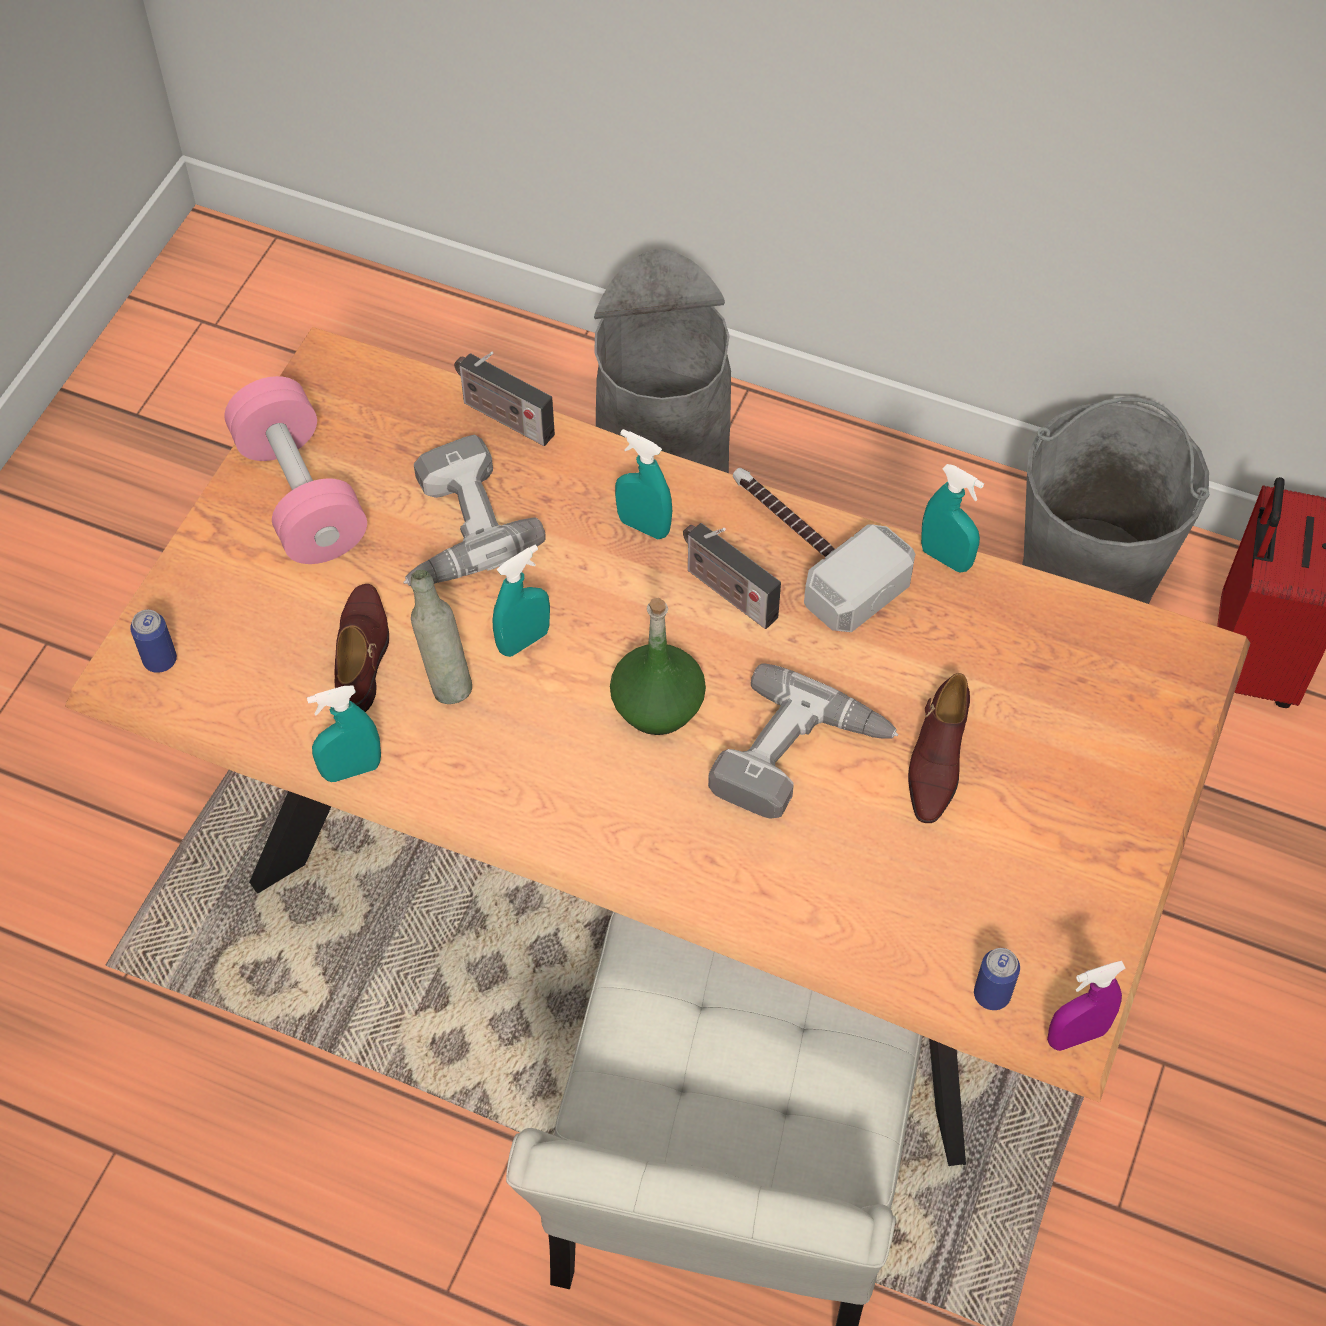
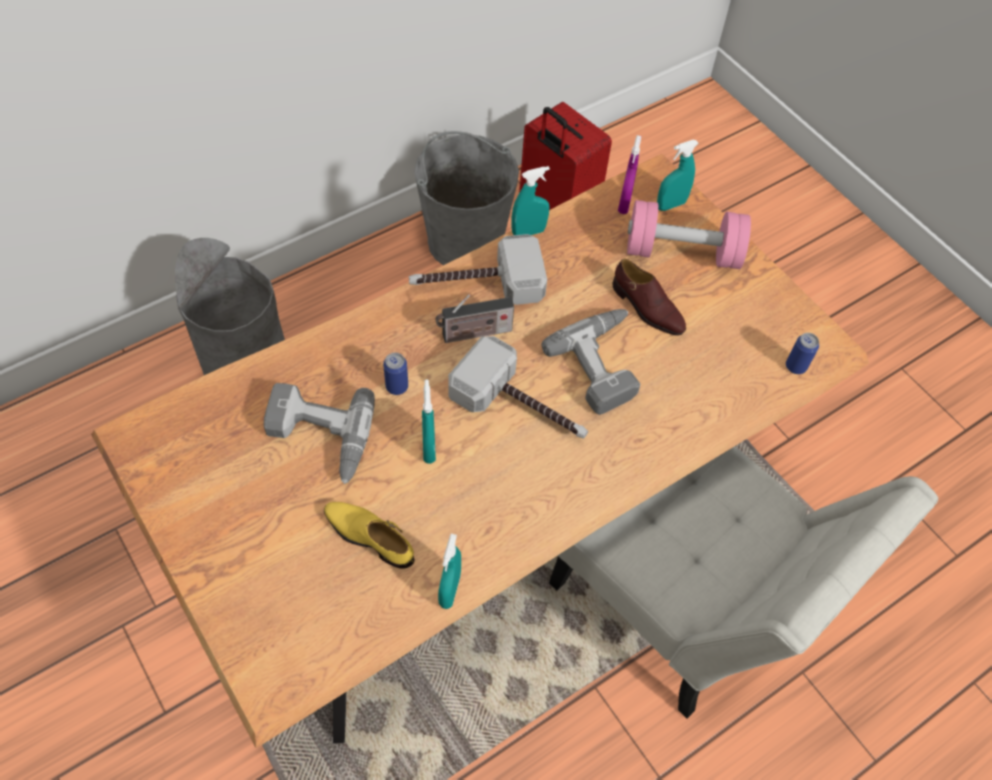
camera: 60 degrees left, 0 degrees up
(160, 660) = (278, 661): can -> can (397, 387)
(301, 495) = (221, 507): pink dumbbell -> pink dumbbell (682, 252)
(363, 653) = (369, 537): brown shoe -> yellow shoe
(445, 680) = (424, 503): grey bottle -> none
(503, 417) = (261, 368): radio -> none
(643, 526) = (398, 346): turquoise spray bottle -> turquoise spray bottle (671, 205)
(658, 705) = (522, 407): green bottle -> hammer
(1076, 1036) = (838, 347): purple spray bottle -> purple spray bottle (624, 204)

